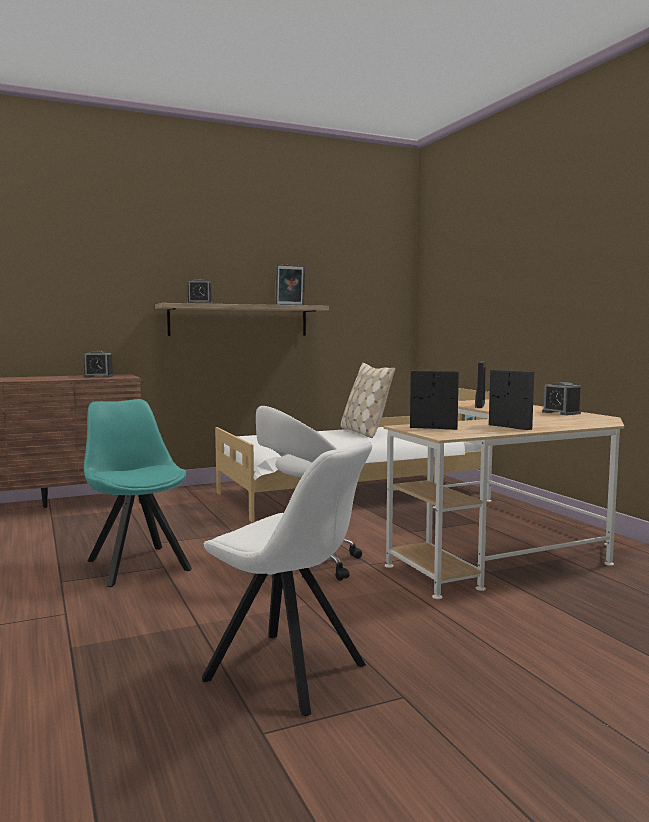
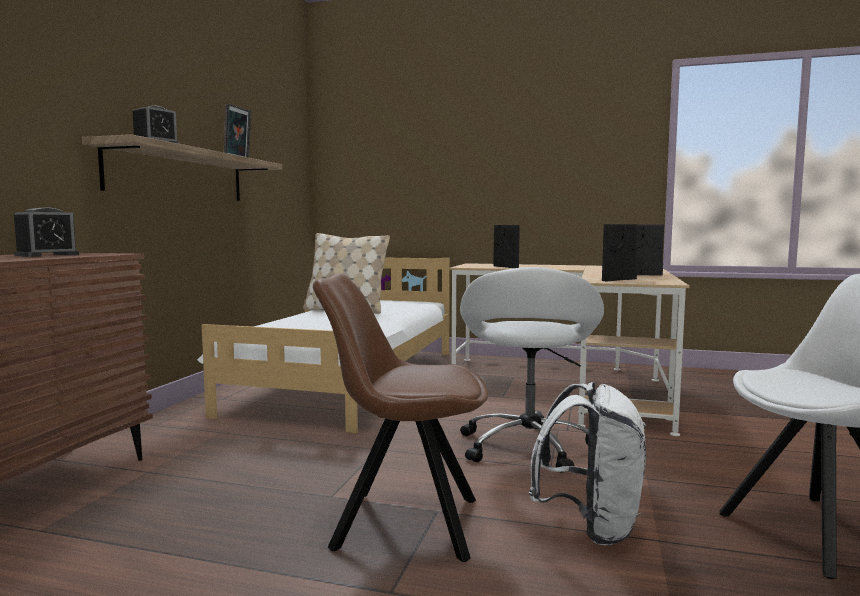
camera: 50 degrees left, 0 degrees up
(137, 565) = (405, 524): turquoise chair -> brown chair
(193, 604) = (590, 526): none -> white backpack
(561, 413) = (581, 266): alarm clock -> none

